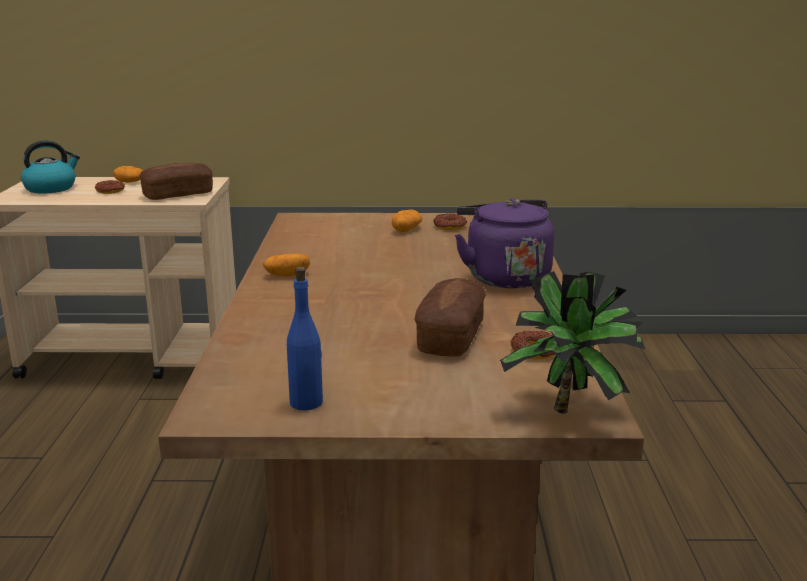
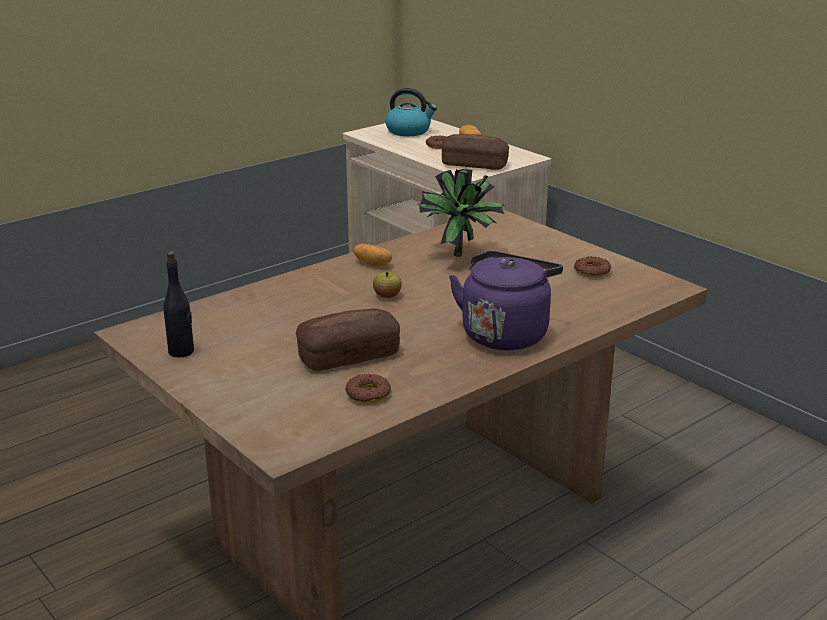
camera: 50 degrees right, 5 degrees up
(306, 402) = (181, 352): blue bottle -> black bottle
(361, 289) = (387, 296): none -> apple
(406, 230) = (548, 261): potato -> none
(571, 410) = (281, 439): potted plant -> potted plant (462, 257)

